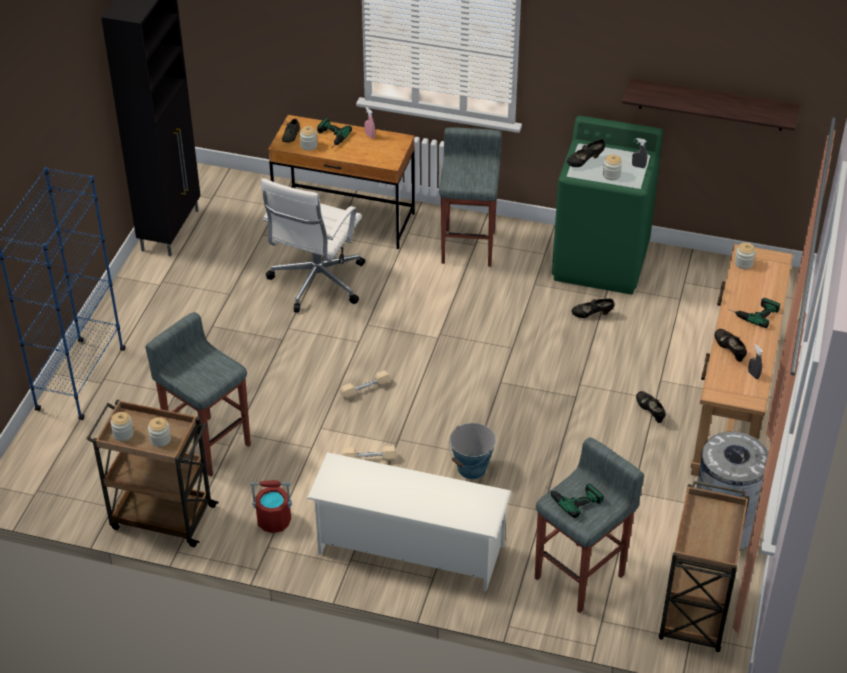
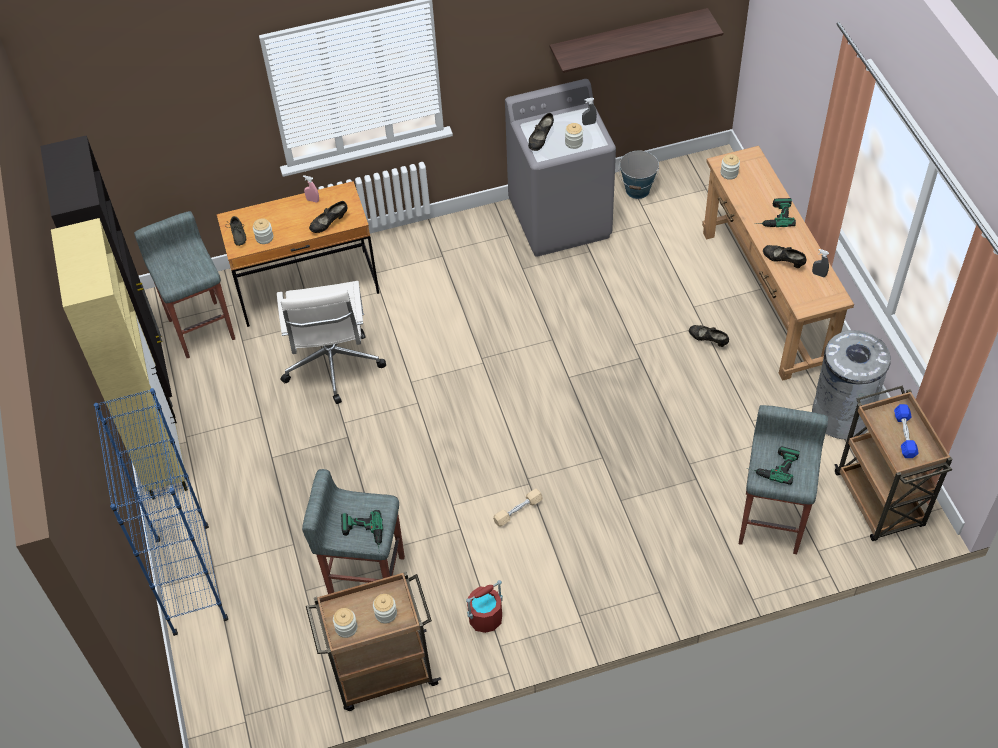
camera: 30 degrees left, 10 degrees up
(132, 289) = (163, 459): none -> beige cabinet
(330, 137) = (277, 220): power drill -> power drill (363, 535)
(365, 389) = (461, 446): beige dumbbell -> none
(409, 549) = (619, 577): white shoe rack -> none
(469, 246) = (438, 260): grey stool -> grey stool (202, 328)
(472, 468) = (610, 472): bucket -> bucket (637, 190)
(592, 315) = (592, 274): black shoe -> black shoe (329, 224)
(601, 261) = (560, 219): green washing machine -> grey washing machine
(712, 531) = (904, 435): none -> blue dumbbell

